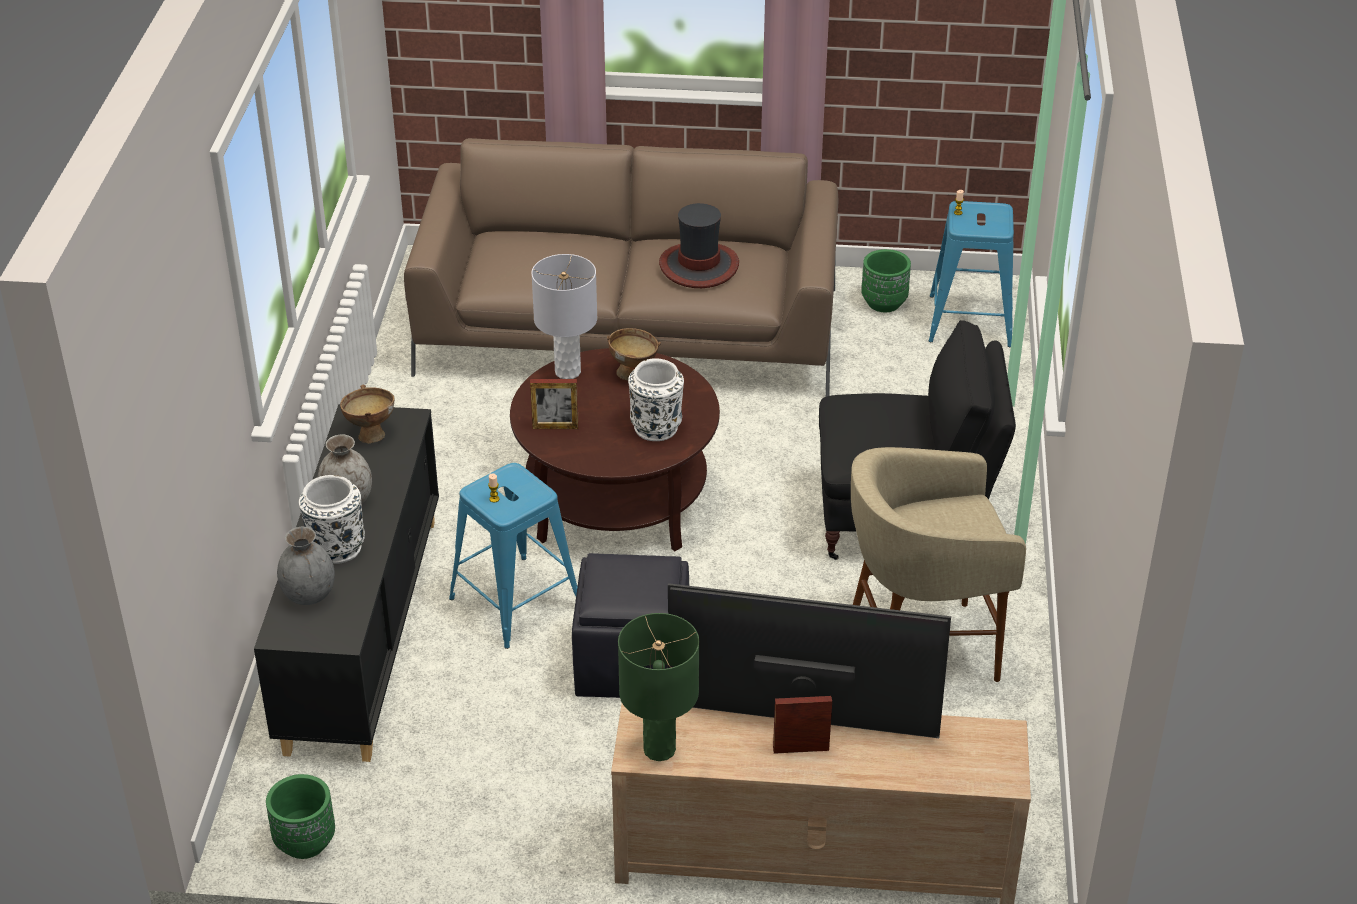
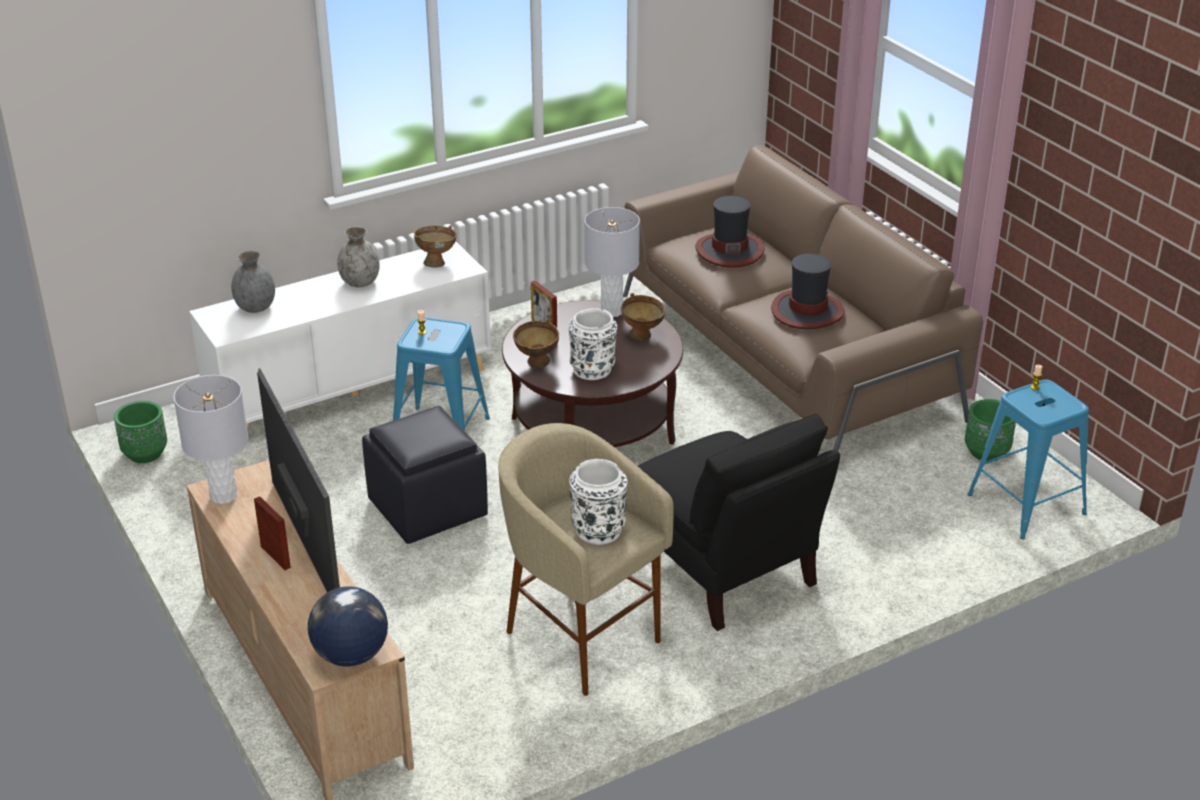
camera: 55 degrees right, 5 degrees down
(336, 548) = (310, 297): white vase -> white vase (598, 529)
(363, 631) = (352, 390): black cabinet -> white cabinet
(544, 257) = (729, 250): none -> hat
(608, 457) = (536, 364): none -> brown bowl
(660, 749) = (224, 496): green table lamp -> grey table lamp
(999, 754) = (350, 656): none -> globe

